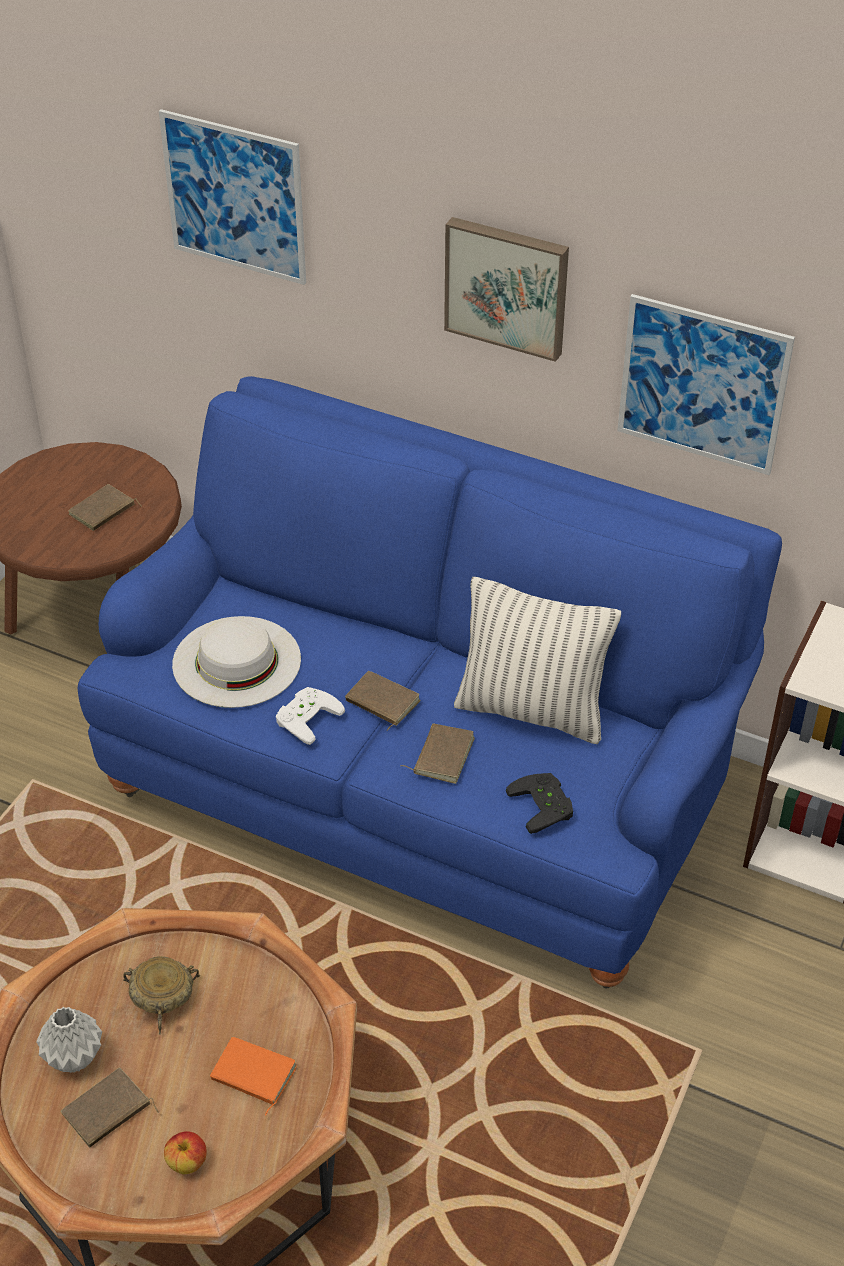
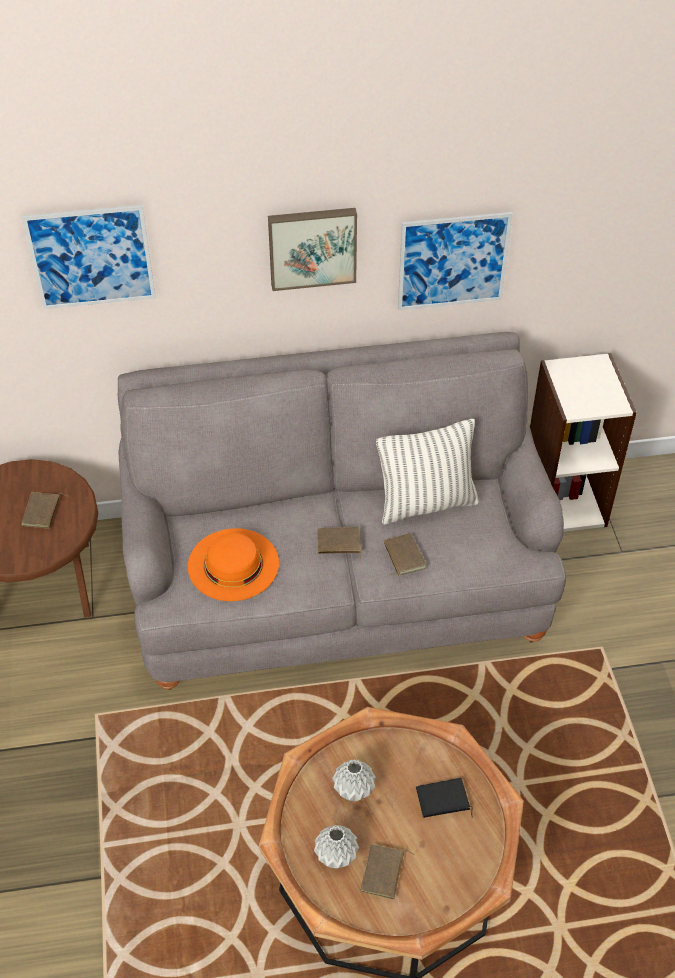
camera: 35 degrees left, 5 degrees up
(161, 999) = (353, 791): beige bowl -> grey vase
(187, 1163) = (453, 871): apple -> none
(236, 661) = (233, 564): white hat -> orange hat
(252, 1075) = (442, 801): orange book -> black book
(305, 716) = (305, 576): white game controller -> none
(423, 787) = (337, 585): blue sofa -> grey sofa
(545, 805) = (482, 554): black game controller -> none

